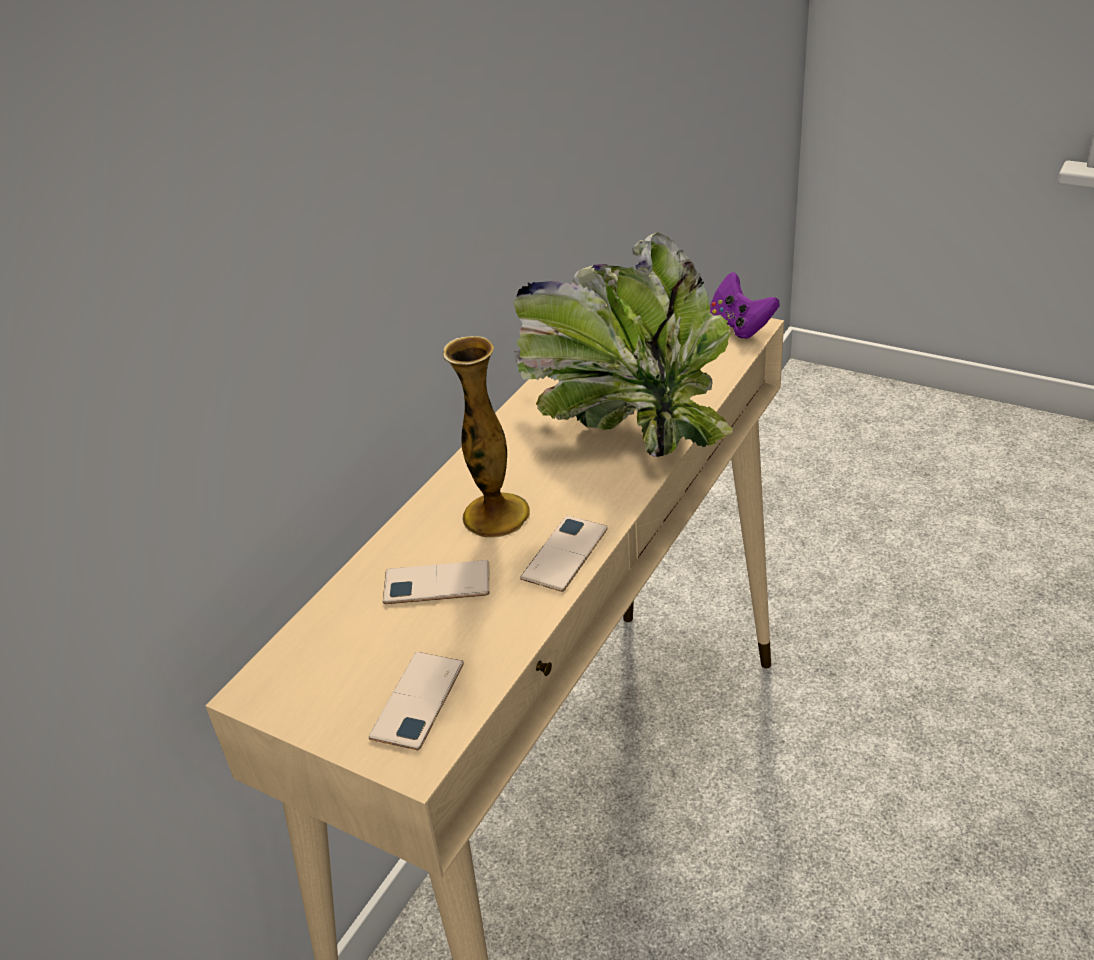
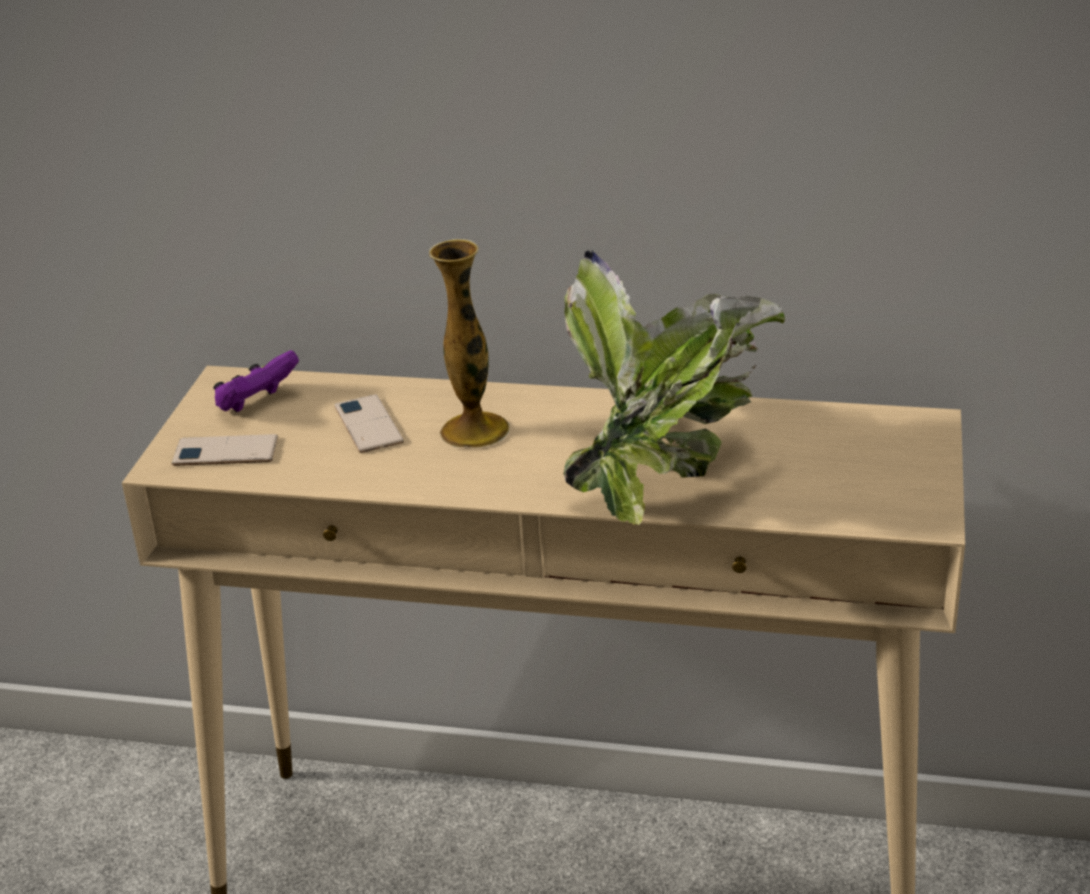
camera: 70 degrees right, 5 degrees down
(565, 554) = (429, 480): phone -> none
(740, 326) = (924, 511): purple game controller -> purple game controller (256, 403)

